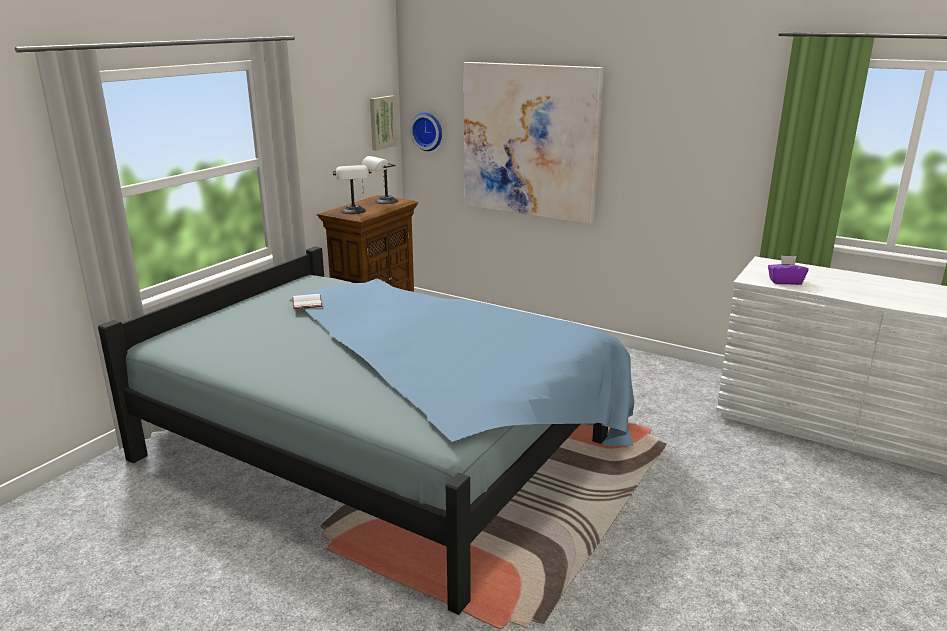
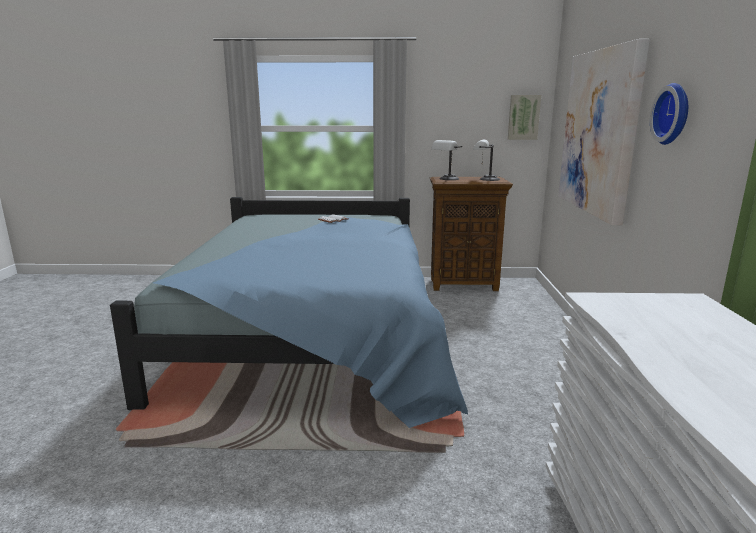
camera: 60 degrees right, 5 degrees down
(428, 131) = (559, 127): wall clock -> wall clock (674, 114)
(785, 281) = (629, 316): purple tissue box -> none

